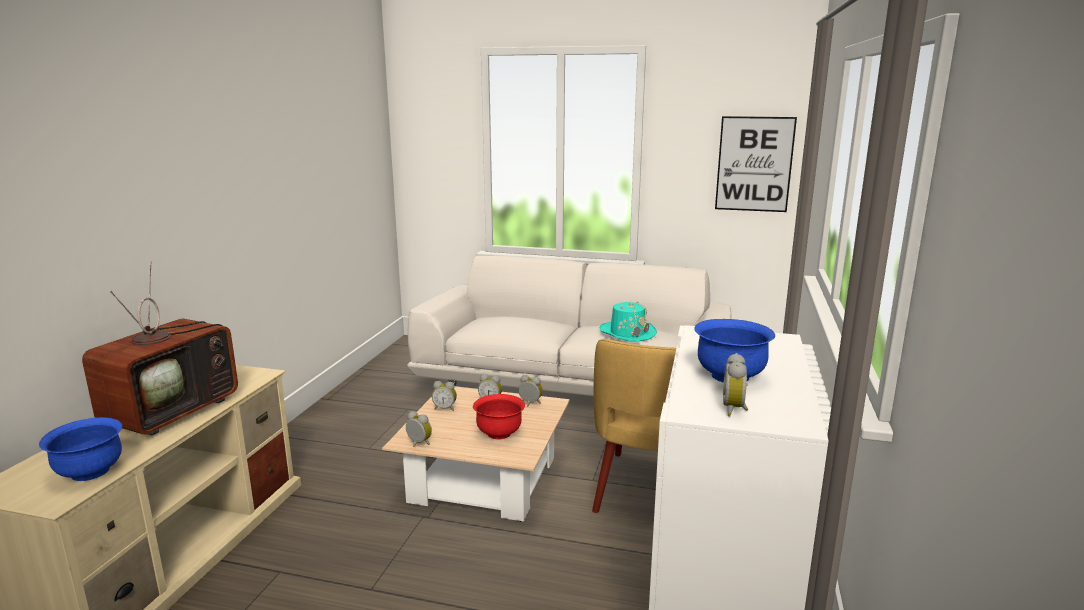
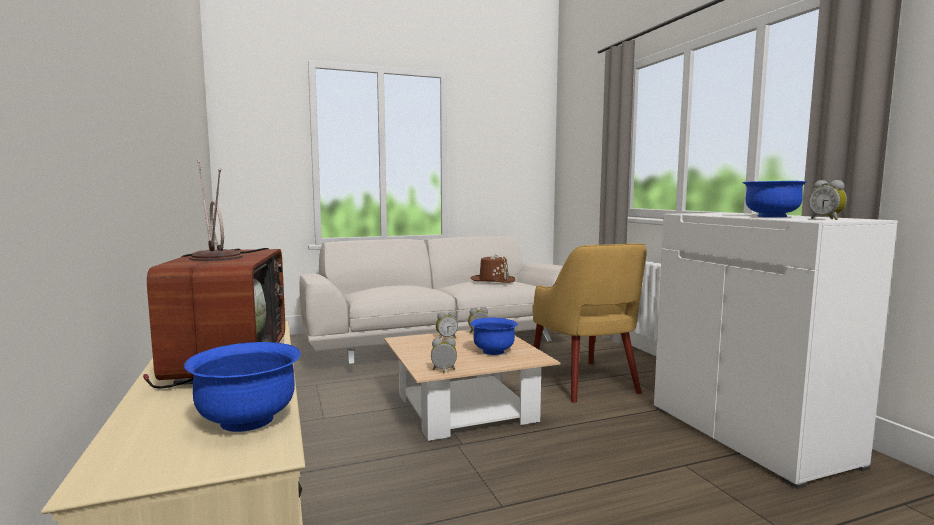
camera: 35 degrees left, 10 degrees down
(445, 408) = (418, 348): alarm clock -> none
(499, 433) = (494, 351): red bowl -> blue bowl
(627, 332) = (493, 280): turquoise hat -> brown hat
(754, 164) = (523, 162): picture -> none

